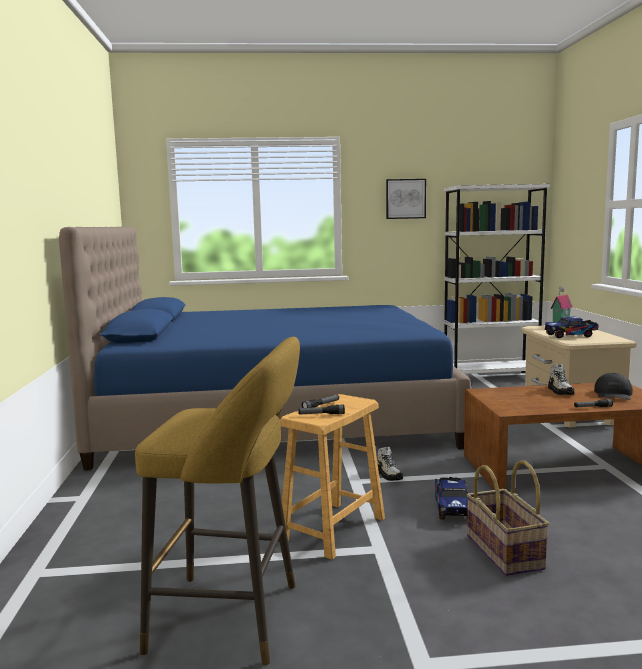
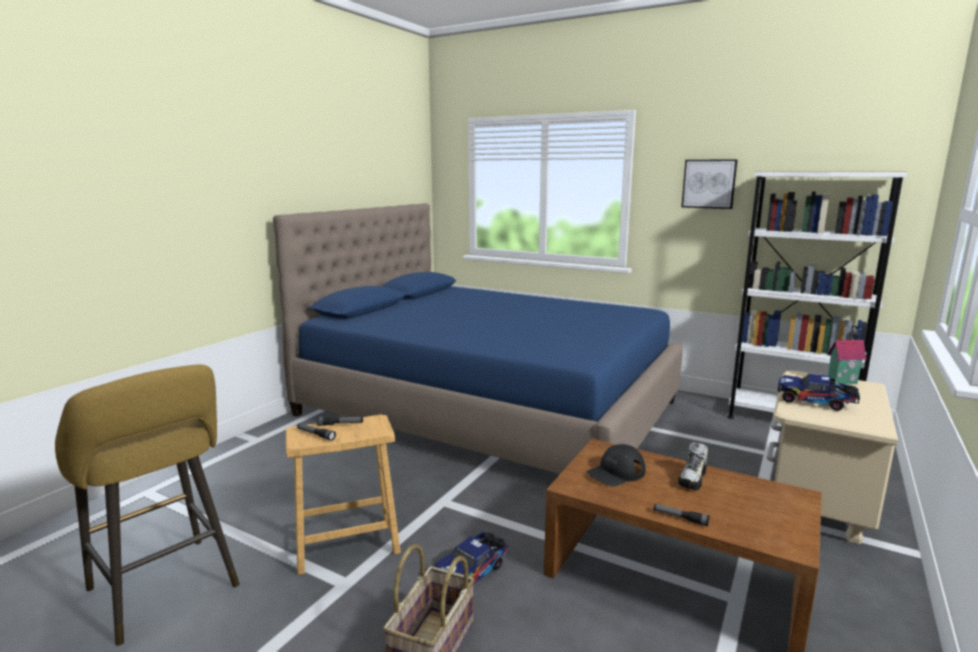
camera: 35 degrees right, 5 degrees up
(389, 475) = (480, 506): shoe -> none
(613, 394) = (755, 508): black cap -> black cap (616, 472)

